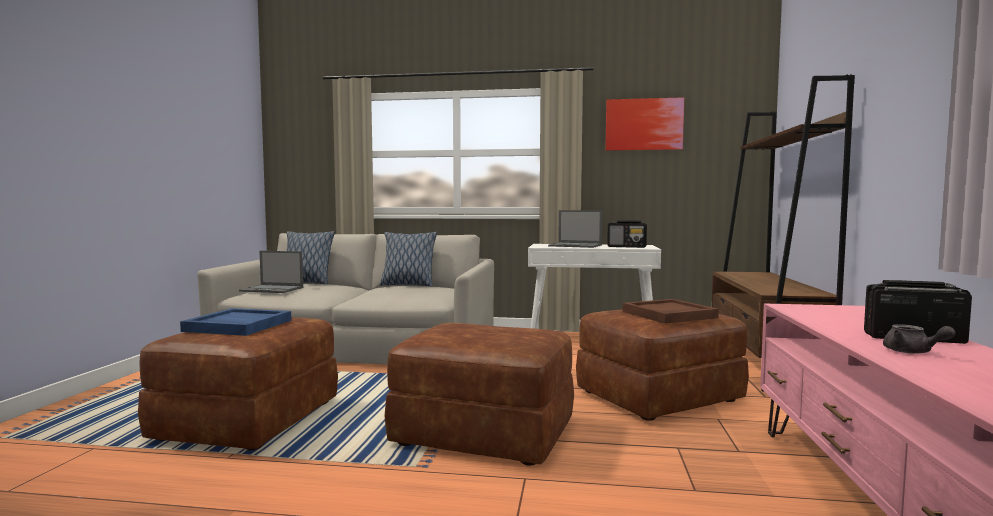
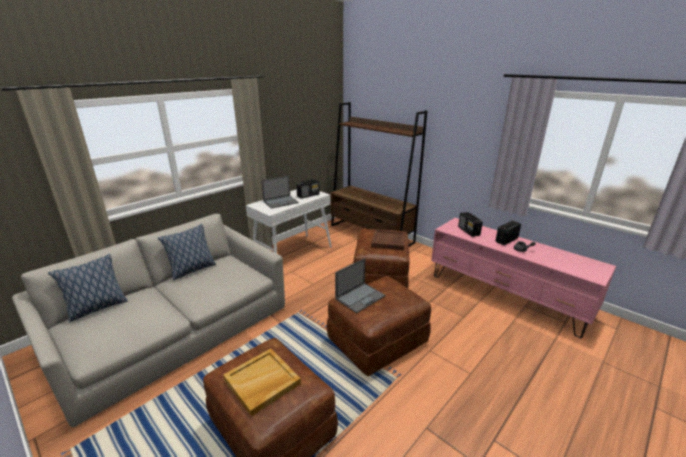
camera: 55 degrees left, 20 degrees up
(237, 326) = (262, 382): blue tray -> beige tray
(272, 289) = (103, 333): laptop -> laptop (360, 297)
(644, 124) = (289, 111): picture -> none
(839, 316) = (469, 231): none -> radio

